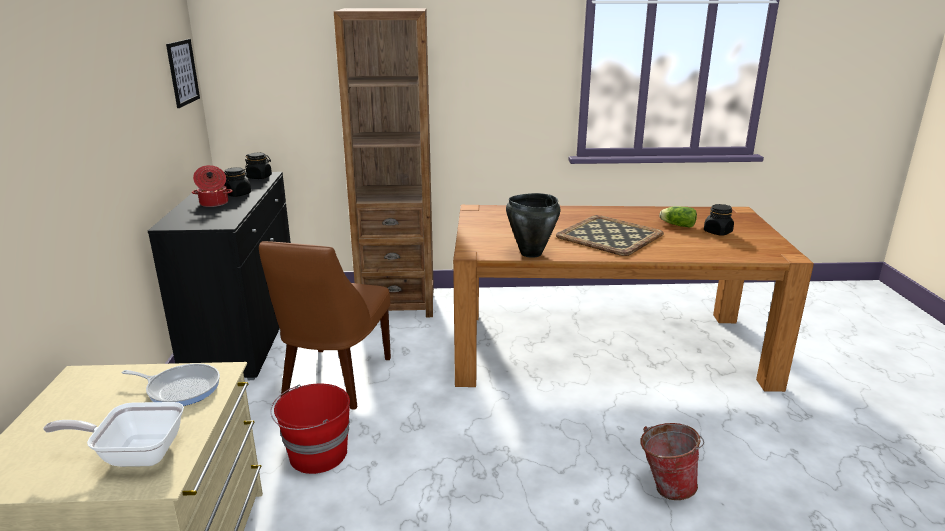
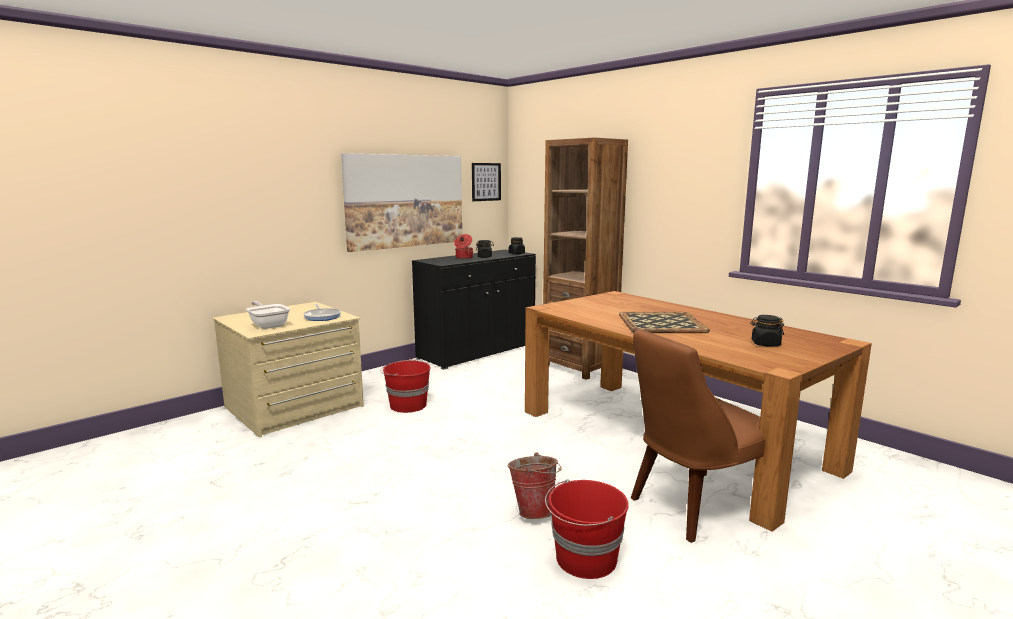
camera: 50 degrees right, 10 degrees down
(119, 130) = (405, 201): none -> picture
(334, 381) = (473, 384): brown chair -> brown chair (693, 506)
(530, 253) = (576, 316): black cooking pot -> none
(676, 225) = (742, 332): lettuce -> none
(768, 500) = (585, 559): none -> red bucket

